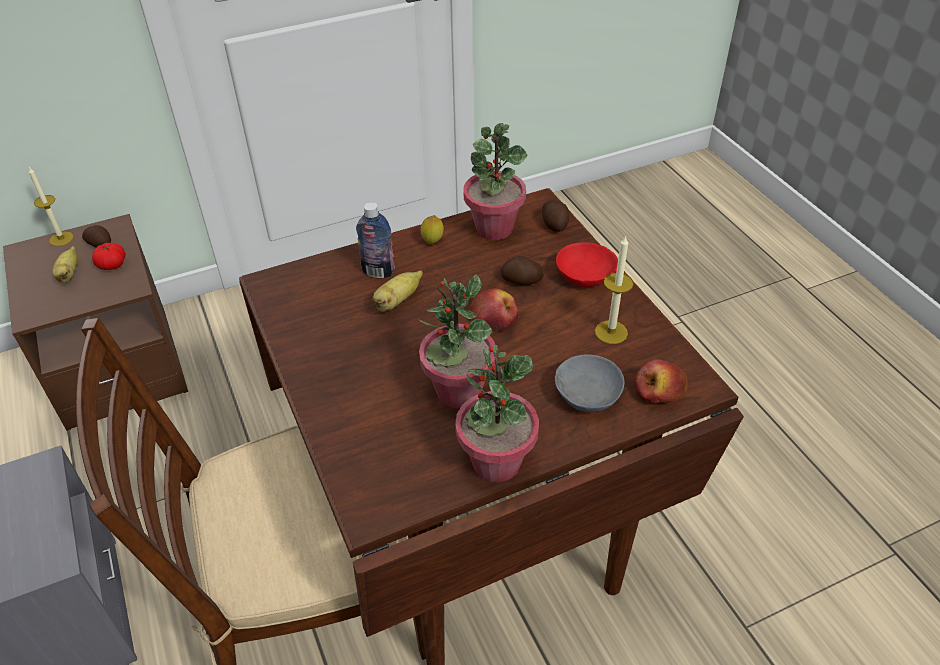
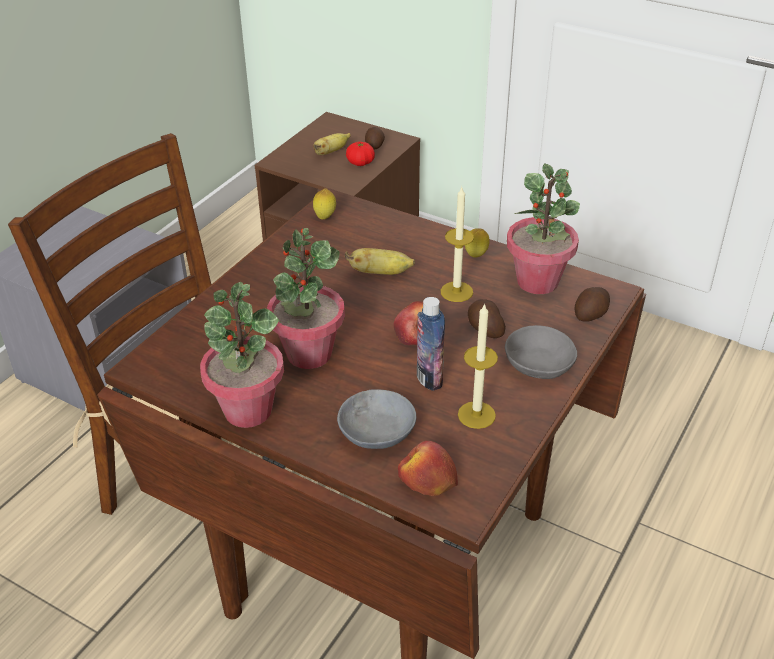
camera: 55 degrees right, 5 degrees down
(61, 239) = (360, 128): candle -> candle (456, 292)
(283, 297) = (325, 217): none -> lemon
(378, 272) = (405, 247): bottle -> bottle (429, 378)
(586, 274) = (541, 365): red bowl -> grey bowl

